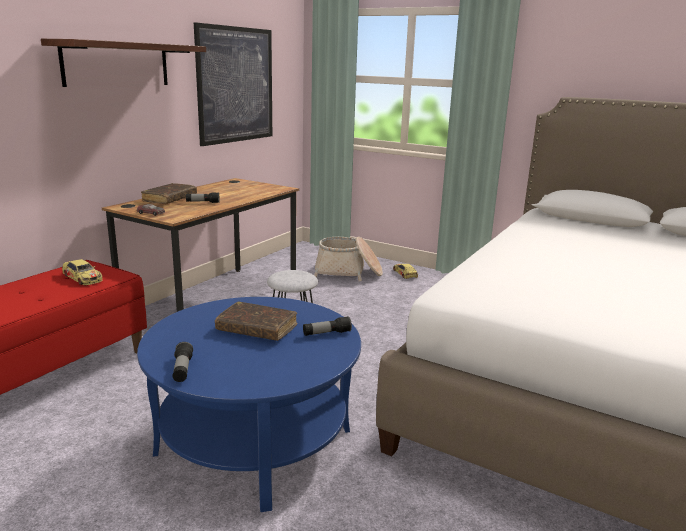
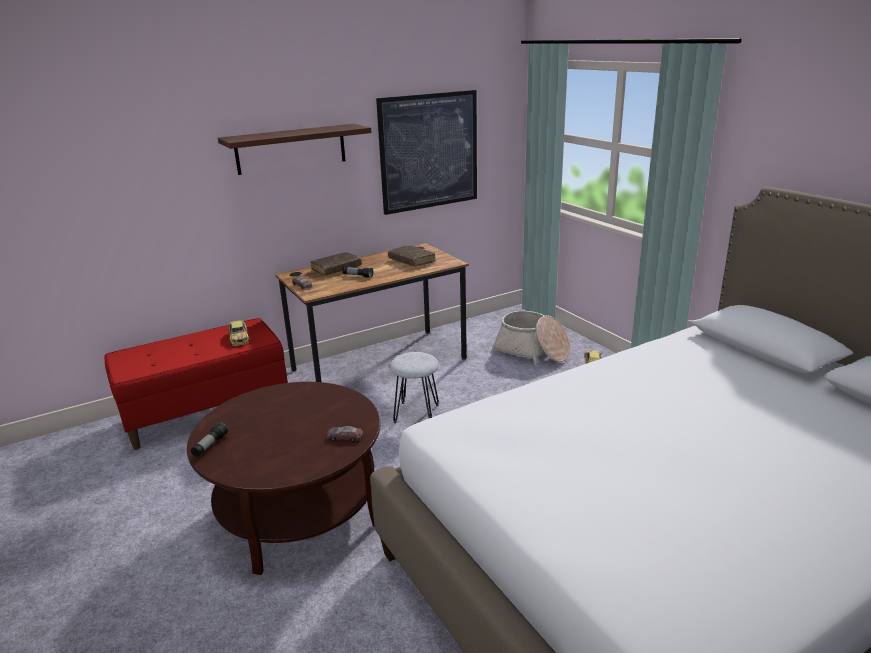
camera: 30 degrees right, 5 degrees up
(254, 441) = (298, 512): blue coffee table -> brown coffee table
(257, 329) = (298, 419): brown book -> brown book (411, 261)
(326, 333) = (345, 437): flashlight -> toy car

